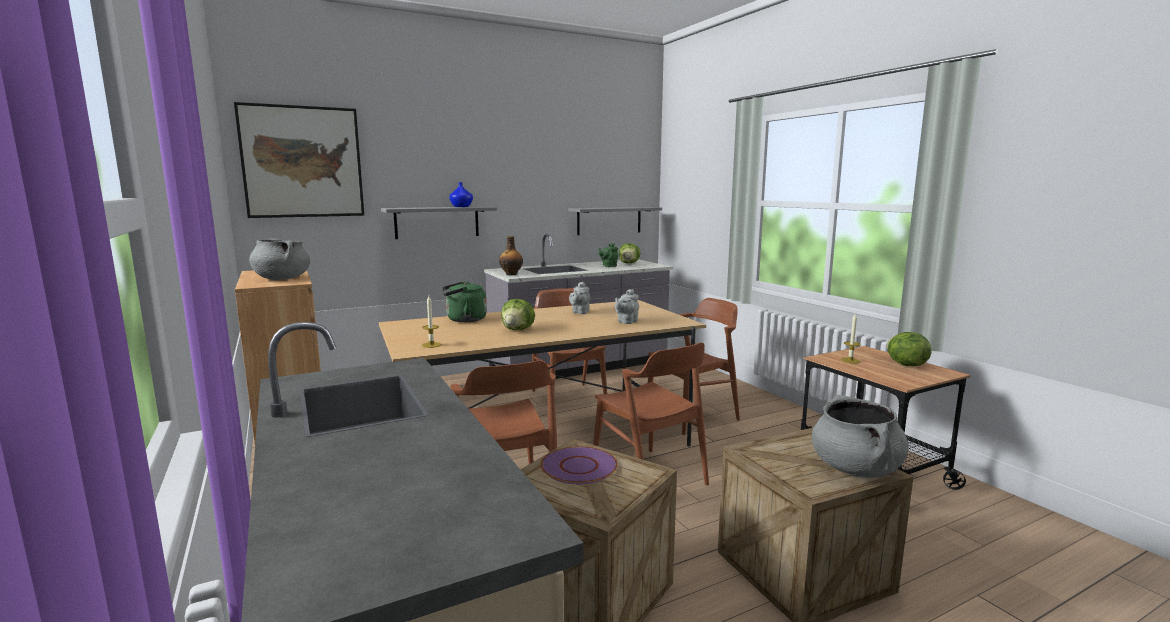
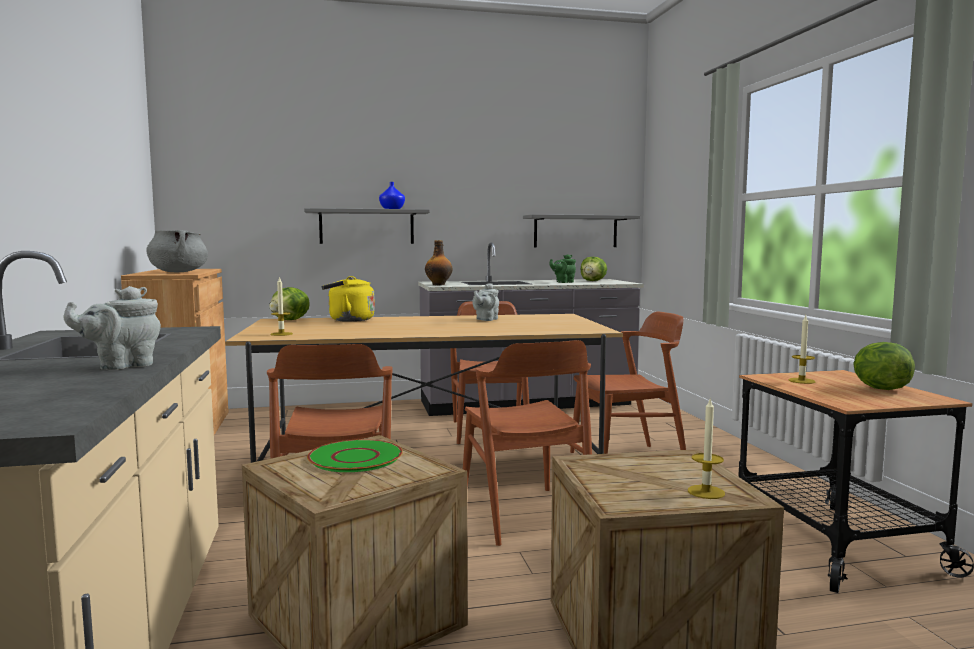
camera: 15 degrees right, 5 degrees down
(302, 162) = (227, 159): picture -> none
(464, 320) = (348, 320): green kettle -> yellow kettle
(518, 330) = (392, 328): lettuce -> lettuce (290, 320)
(579, 466) = (356, 458): purple plate -> green plate
(626, 322) = (527, 327): grey teapot -> grey teapot (122, 366)
(856, 469) = (706, 492): grey cooking pot -> candle

